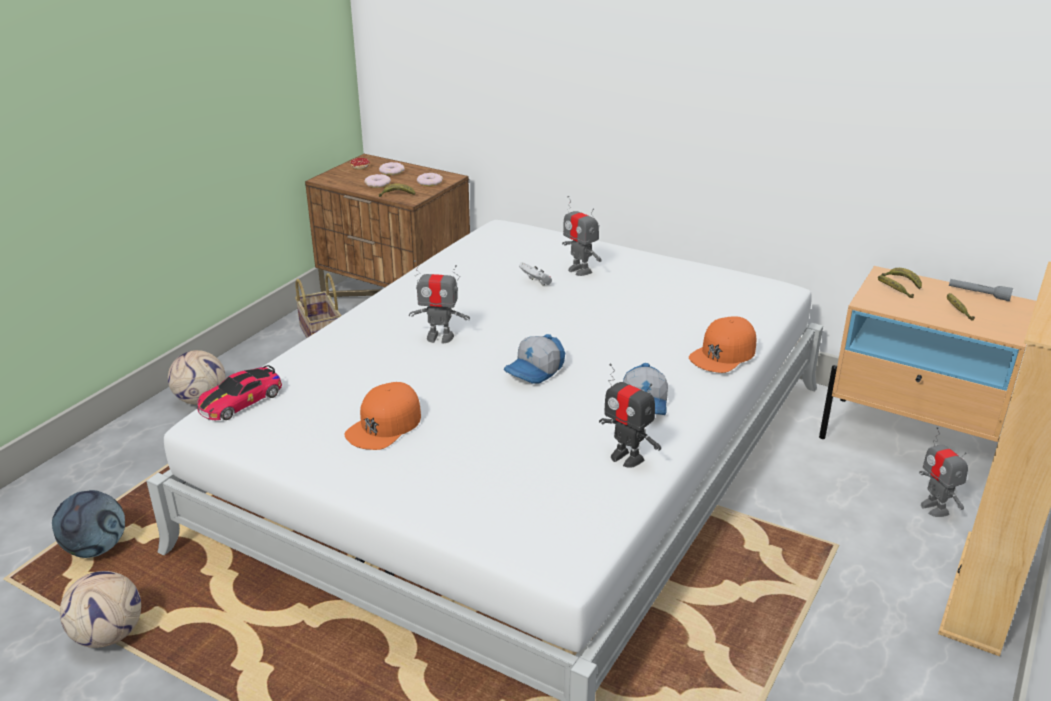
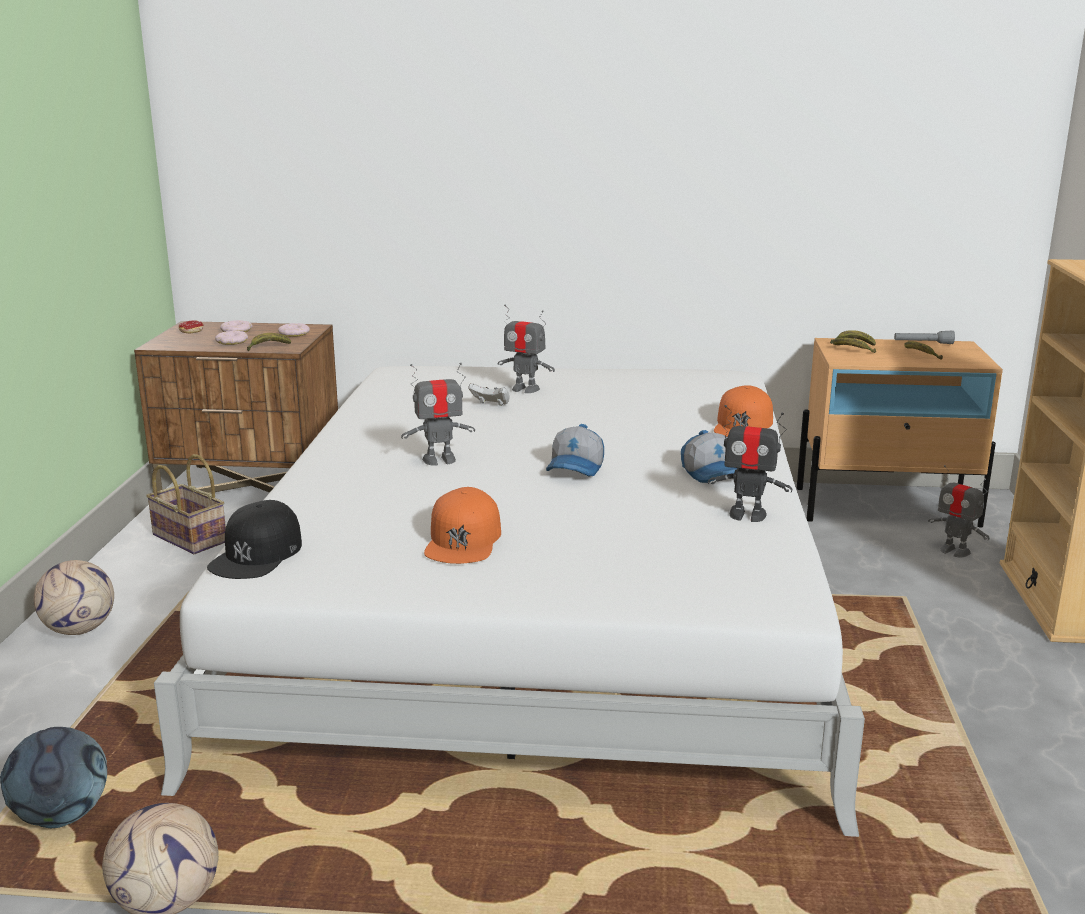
camera: 25 degrees left, 10 degrees down
(240, 401) = (257, 554): toy car -> black cap

